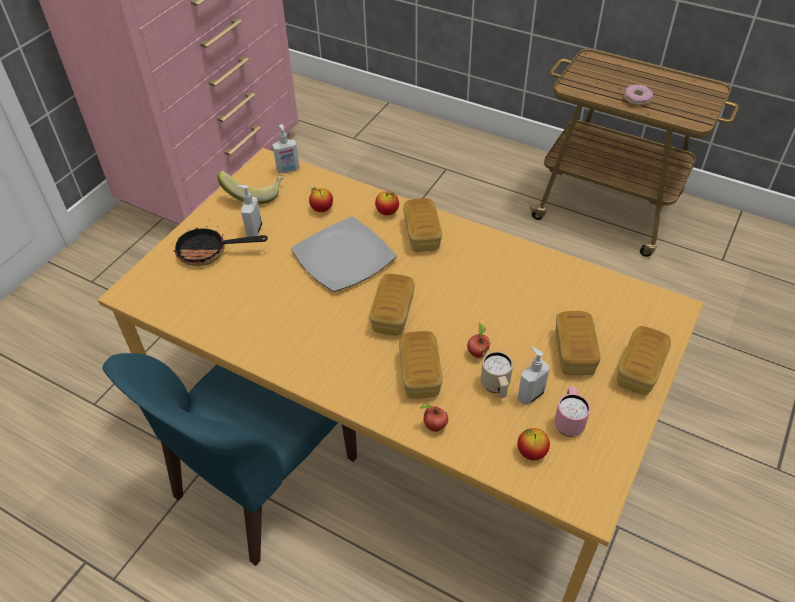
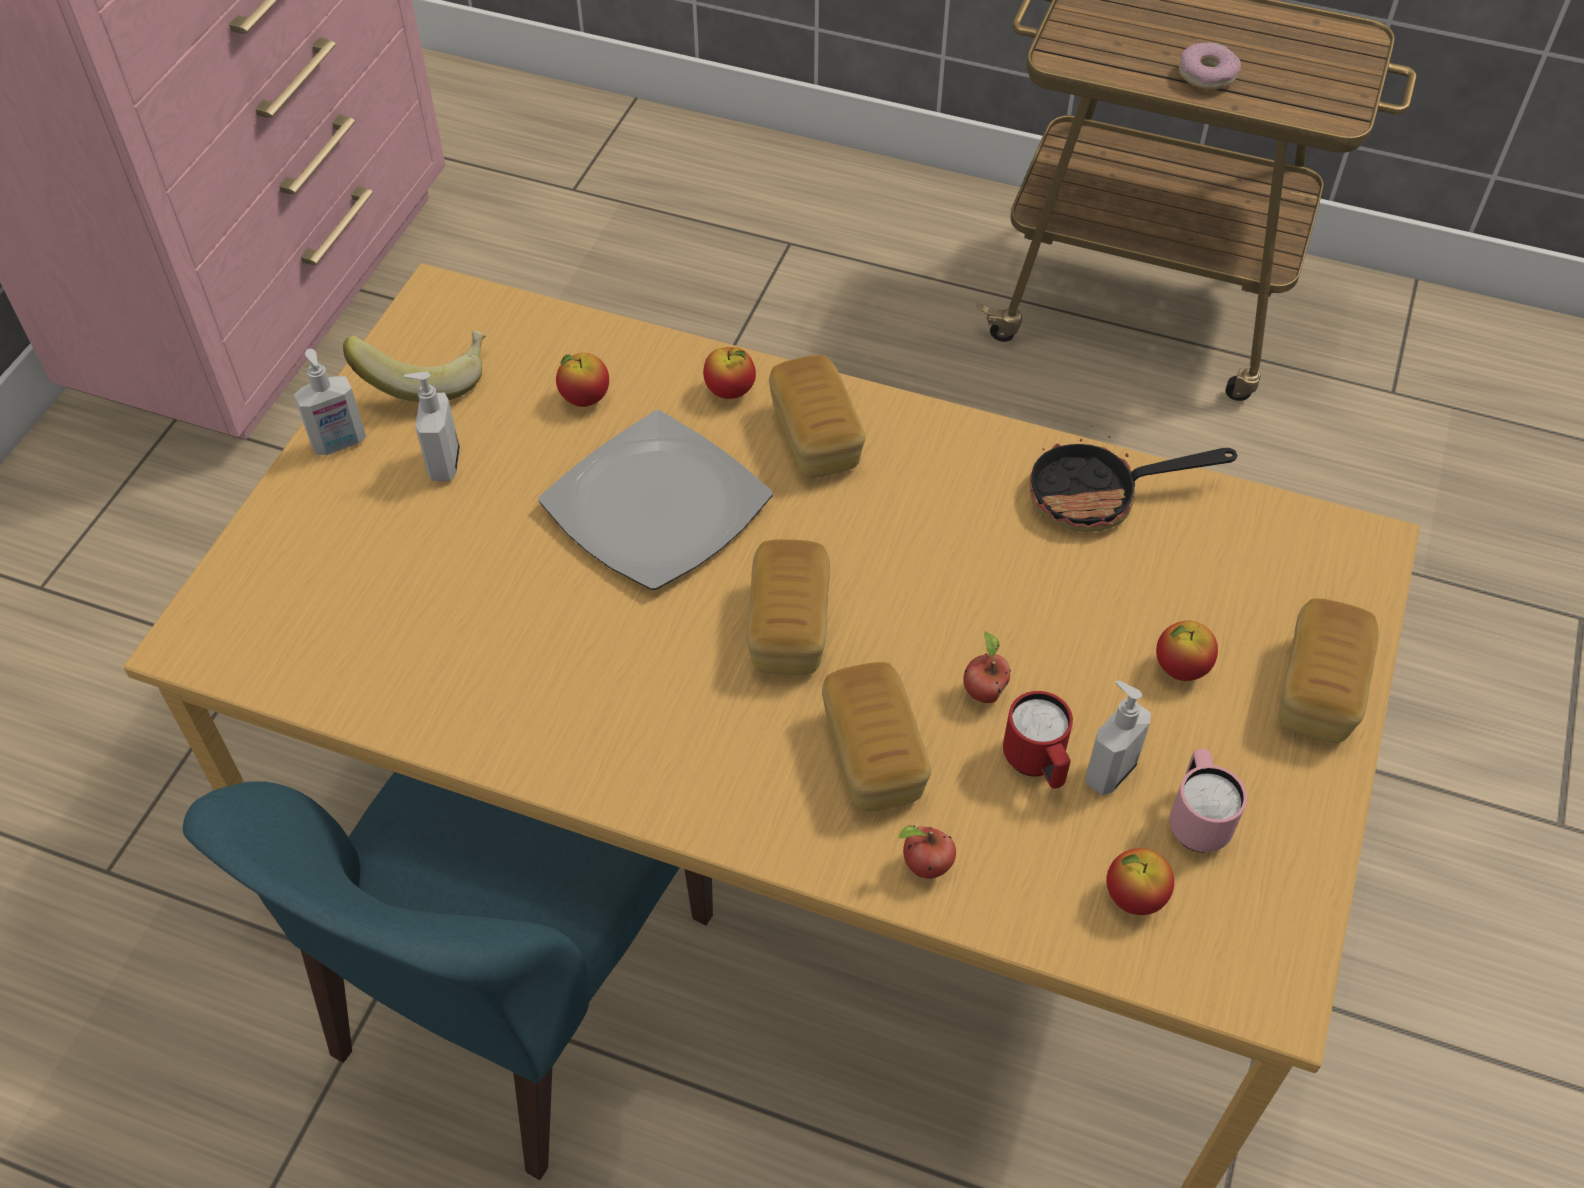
camera: 10 degrees left, 5 degrees up
(210, 252) = (356, 527): frying pan -> frying pan (1099, 496)
(288, 170) = (490, 312): soap dispenser -> soap dispenser (339, 444)
(496, 388) = (1037, 765): beige mug -> red mug
(574, 353) = (1180, 668): bread -> apple

